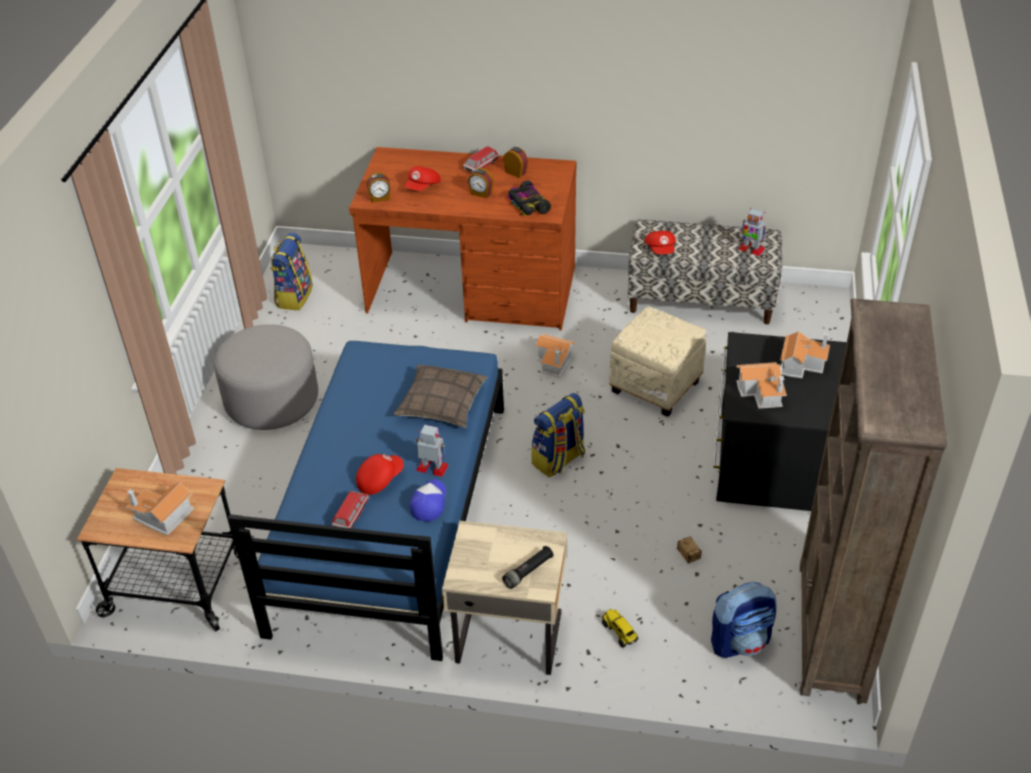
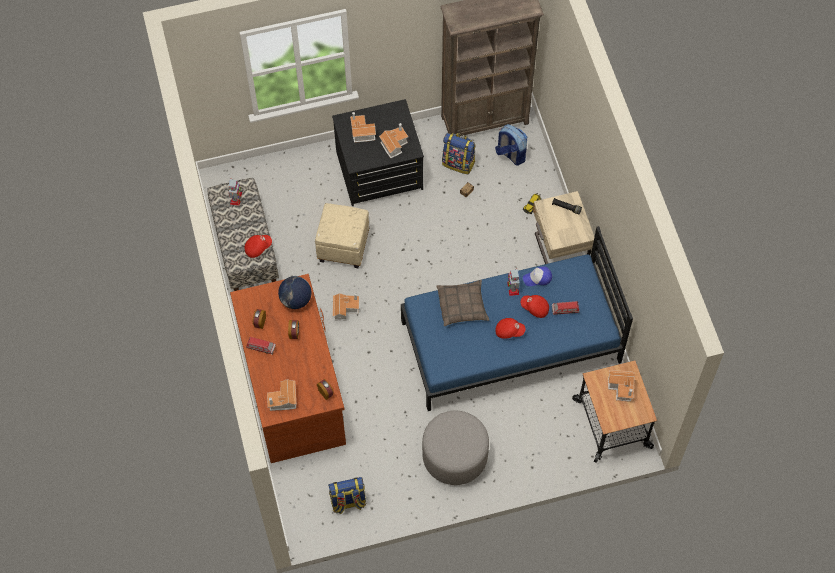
camera: 115 degrees left, 20 degrees up
(396, 167) = (283, 400): none -> toy house
(423, 187) = (301, 372): red cap -> red cap (509, 331)
(527, 205) = (296, 300): toy car -> globe
(559, 460) = (428, 275): backpack -> backpack (459, 163)

